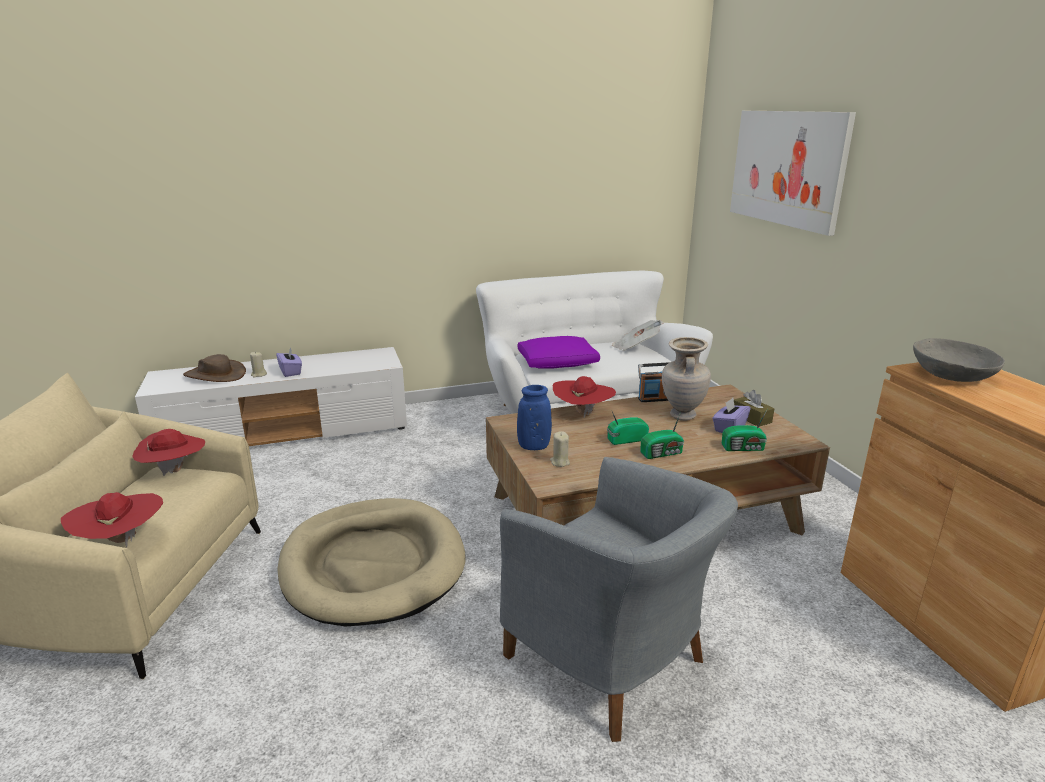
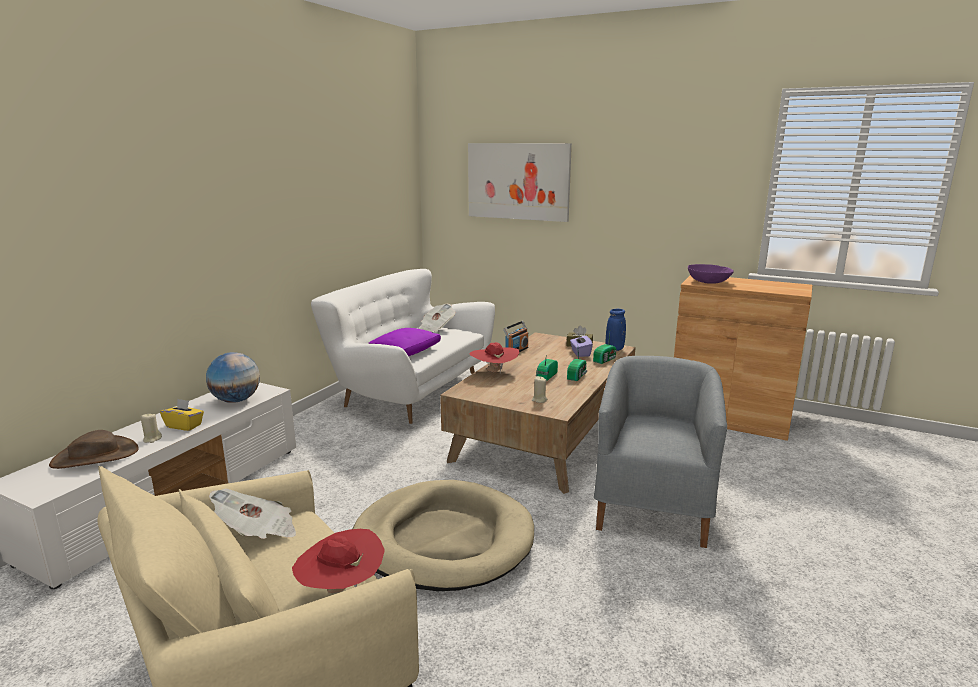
camera: 45 degrees left, 5 degrees down
(175, 471) = (258, 531): red hat -> newspaper
(291, 372) = (184, 426): purple tissue box -> yellow tissue box
(354, 363) = (236, 400): none -> globe
(534, 446) = (507, 398): blue vase -> blue vase (614, 349)
(610, 662) = (652, 506): grey armchair -> grey armchair turned 75 degrees counterclockwise
(681, 416) = (546, 355): beige vase -> none
(951, 375) = (708, 281): grey bowl -> purple bowl

